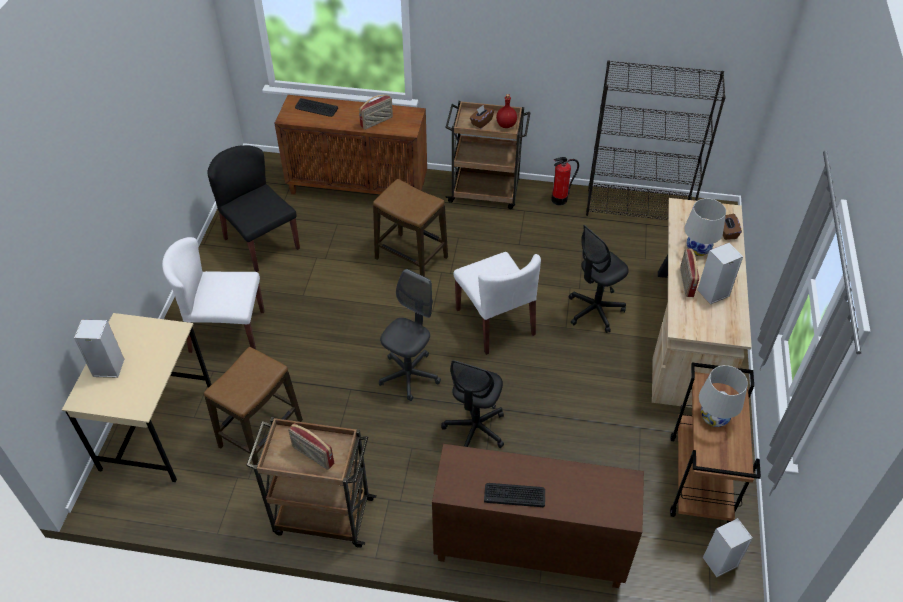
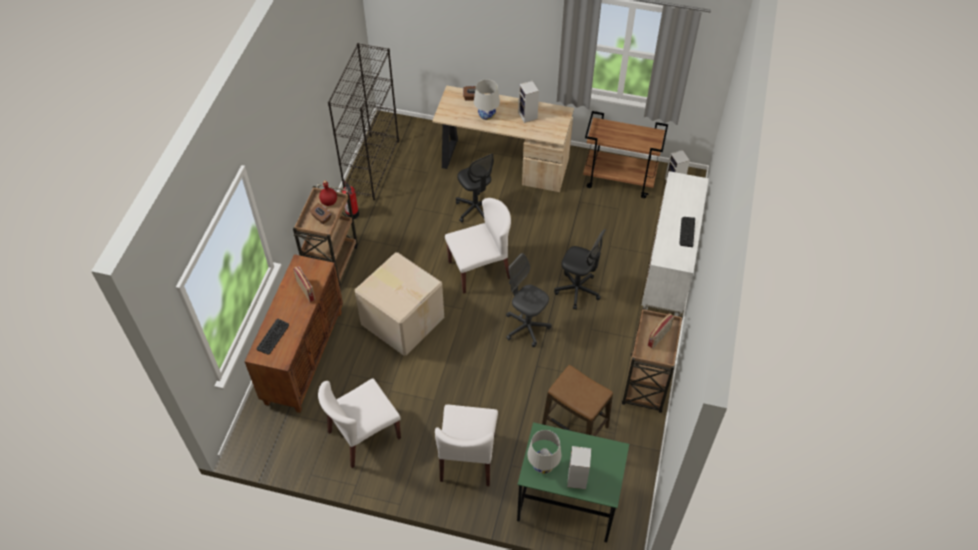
camera: 85 degrees left, 5 degrees up
(157, 429) = (567, 502): beige desk -> green desk
(261, 243) = (364, 435): black chair -> white chair
(411, 258) = (402, 320): stool -> cardboard box
(528, 550) = (668, 270): brown cabinet -> white cabinet
(686, 282) = (516, 127): radio -> none
(714, 417) = (622, 138): white table lamp -> white table lamp (543, 465)

